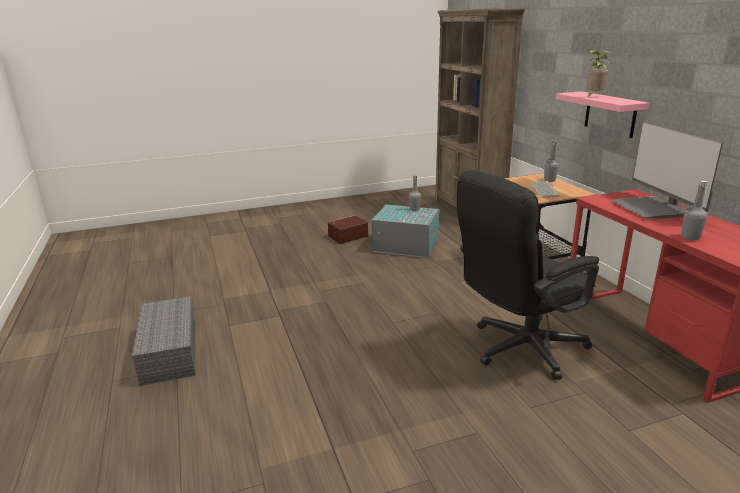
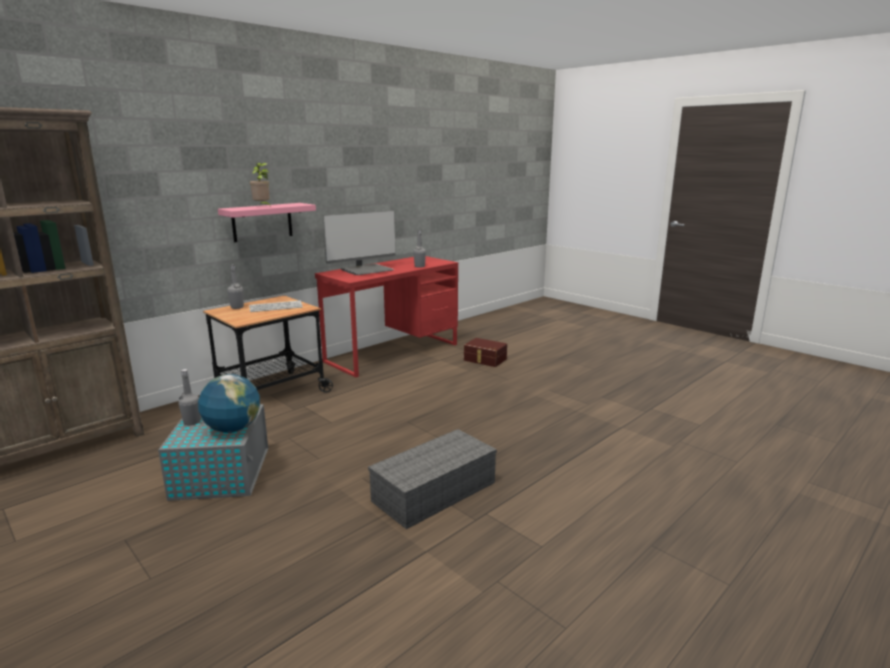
camera: 115 degrees left, 5 degrees down
(168, 351) = (638, 570): grey storage box -> grey storage box (434, 493)
(347, 236) = (170, 542): brown storage box -> brown storage box (484, 360)
(395, 217) = (232, 429): none -> globe
(518, 349) = (444, 387): black office chair -> none

